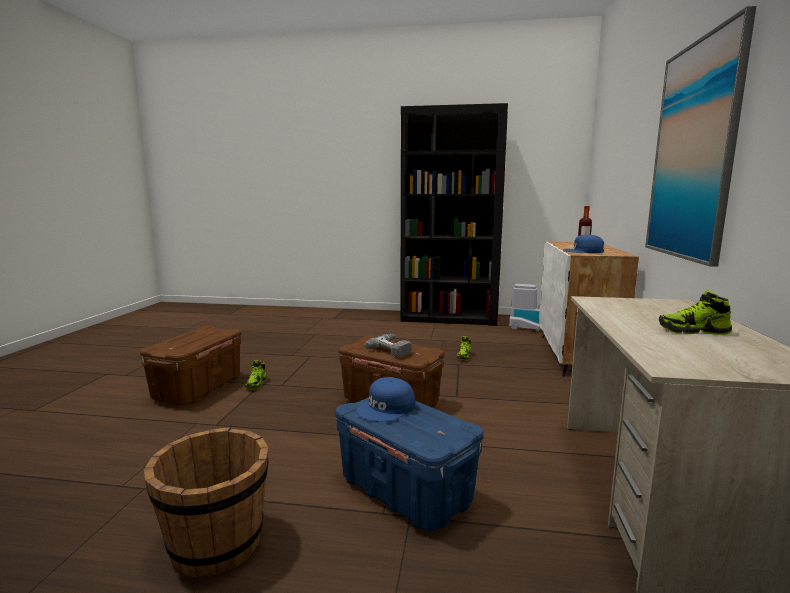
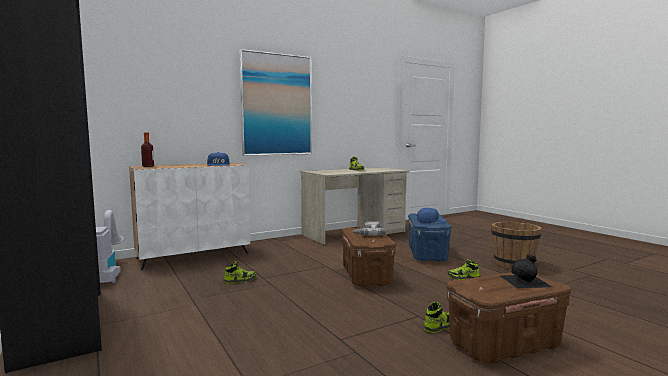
camera: 130 degrees left, 5 degrees down
(178, 342) = (526, 281): none -> black bottle
(283, 452) = (463, 278): none -> shoe

